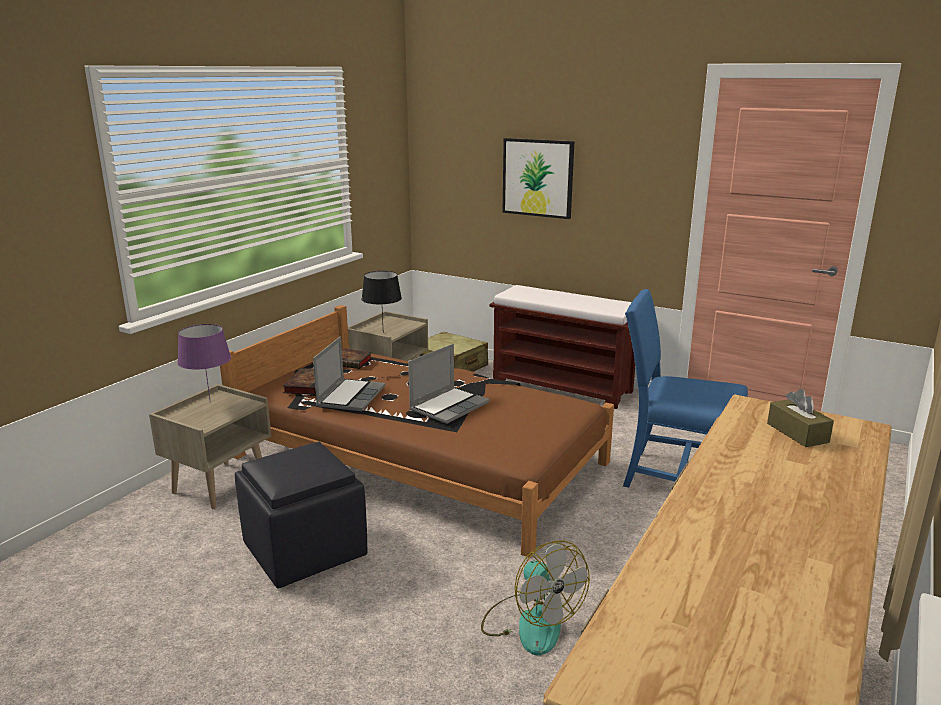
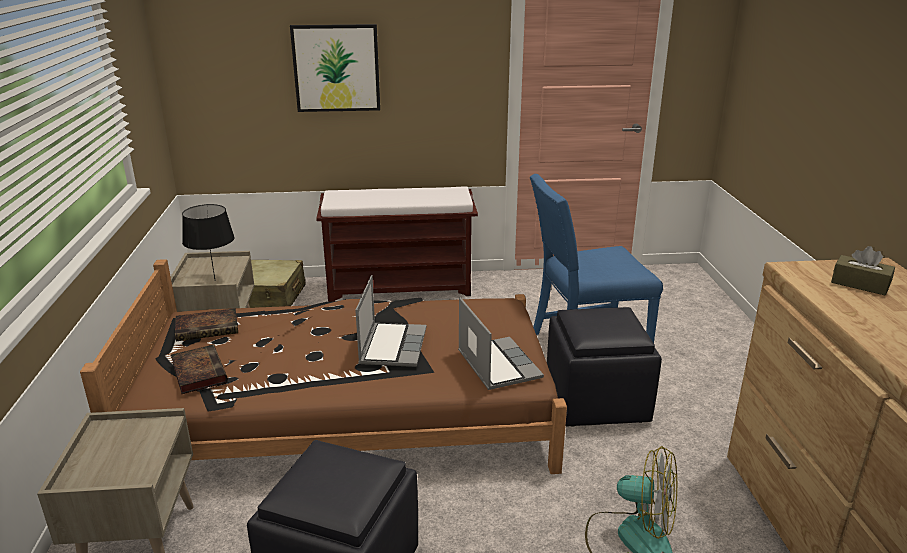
camera: 35 degrees left, 5 degrees up
(210, 402) = (104, 441): purple table lamp -> none
(350, 396) = (271, 370): laptop -> laptop (497, 364)
(629, 520) = (595, 400): none -> black ottoman

